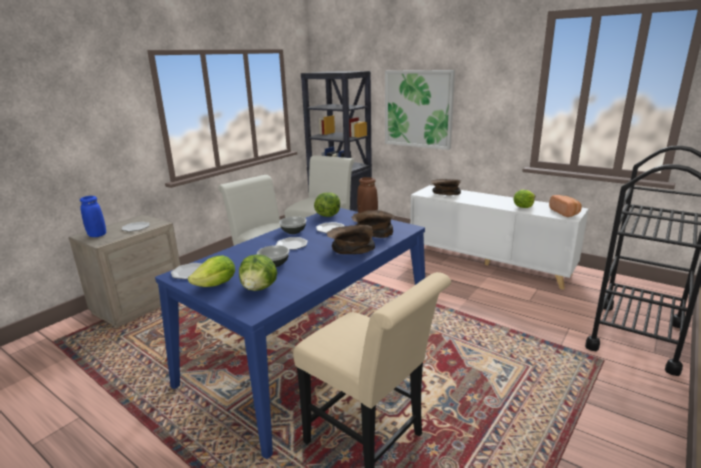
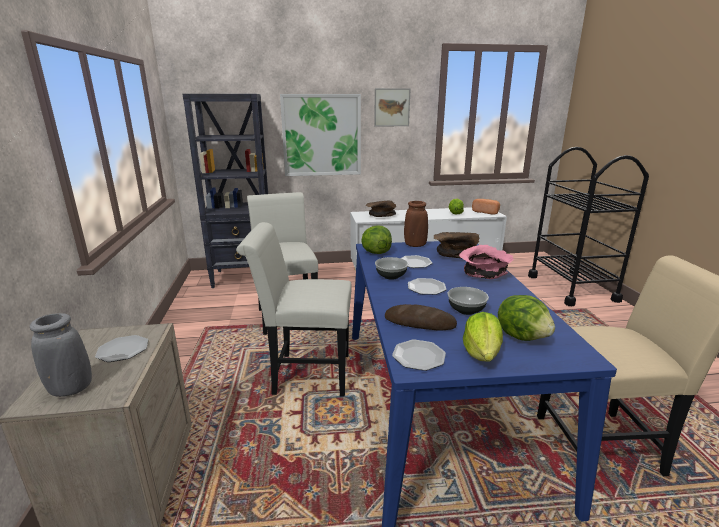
camera: 45 degrees left, 0 degrees up
(97, 235) = (71, 389): blue vase -> grey vase
(235, 259) = (419, 322): none -> bread
(351, 250) = (484, 274): brown bowl -> pink bowl
(486, 83) = (392, 107): none -> picture

